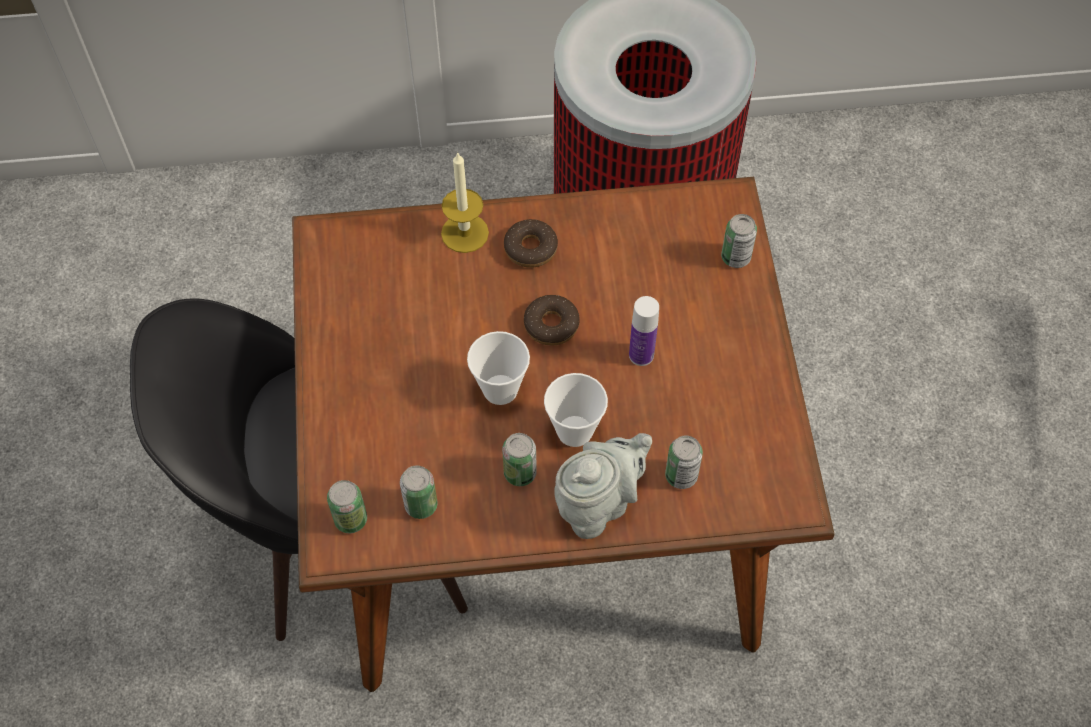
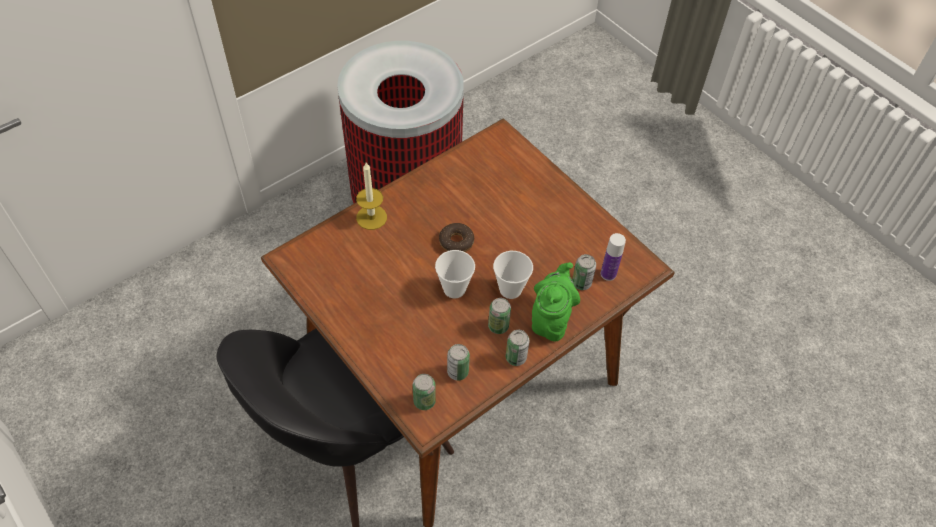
camera: 35 degrees left, 5 degrees down
(530, 248) = (414, 208): donut -> none
(599, 504) = (551, 319): grey teapot -> green teapot
(641, 355) = (515, 233): bottle -> bottle (608, 274)
(735, 257) = (525, 161): can -> can (516, 357)

